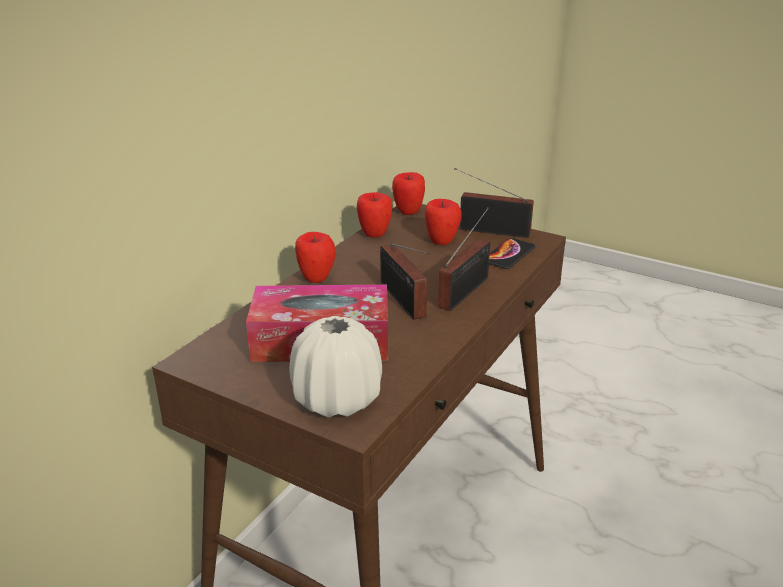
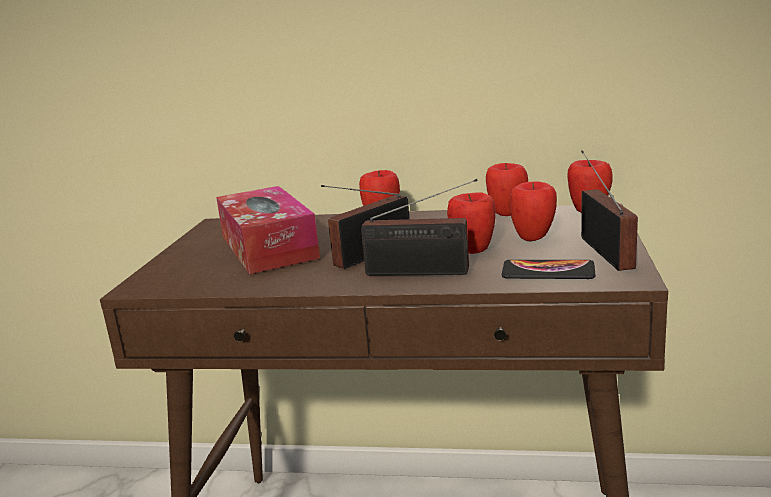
camera: 70 degrees right, 10 degrees down
(337, 399) = (176, 273): white vase -> none
(440, 264) = (473, 250): none -> apple

